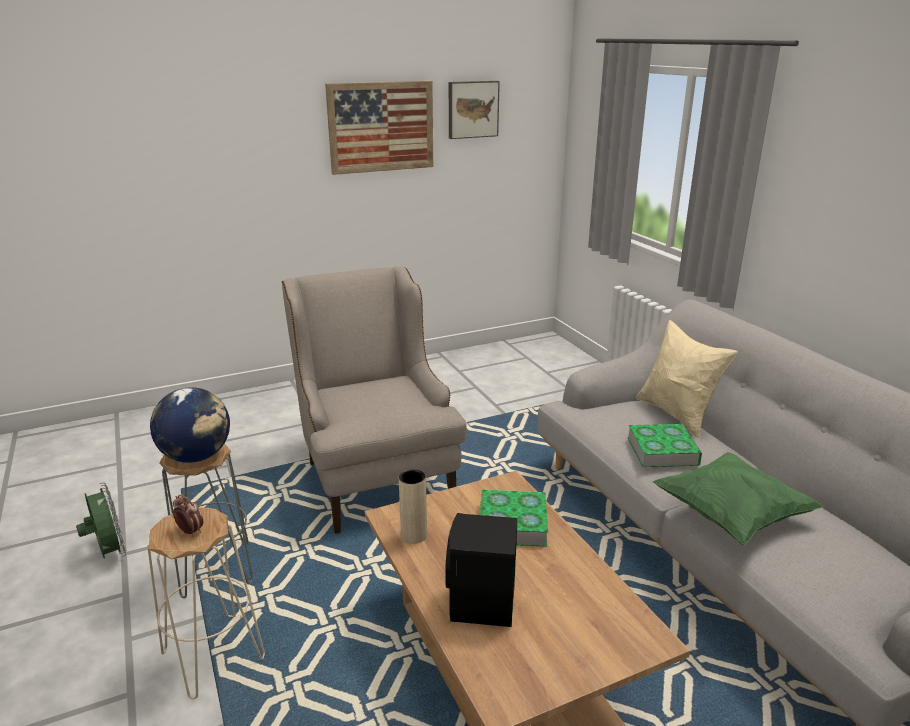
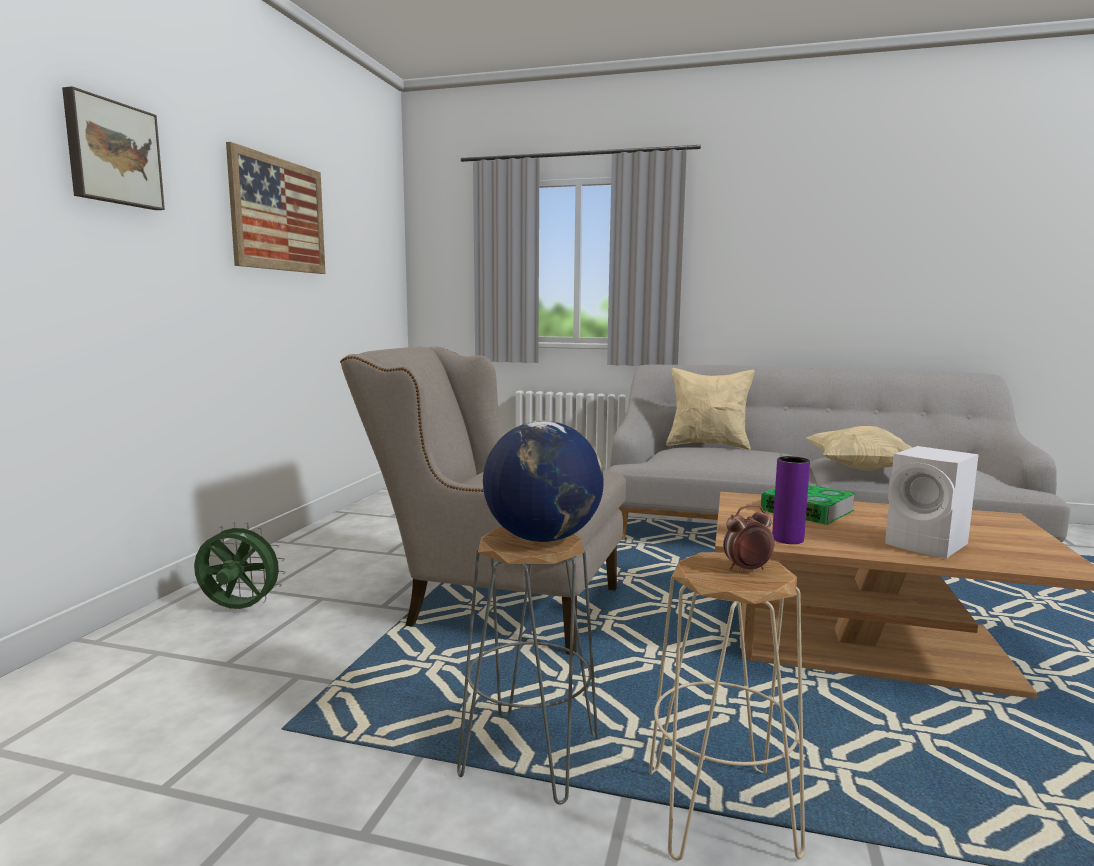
camera: 50 degrees left, 15 degrees down
(110, 553) = (337, 851): green fan -> green fan (239, 610)
(414, 535) = (787, 539): beige vase -> purple vase
(472, 109) = (348, 215): picture -> picture (112, 153)
(481, 606) = (929, 545): black speaker -> white speaker
(662, 451) = (756, 458): book -> none
(731, 516) = (861, 469): green pillow -> beige pillow

